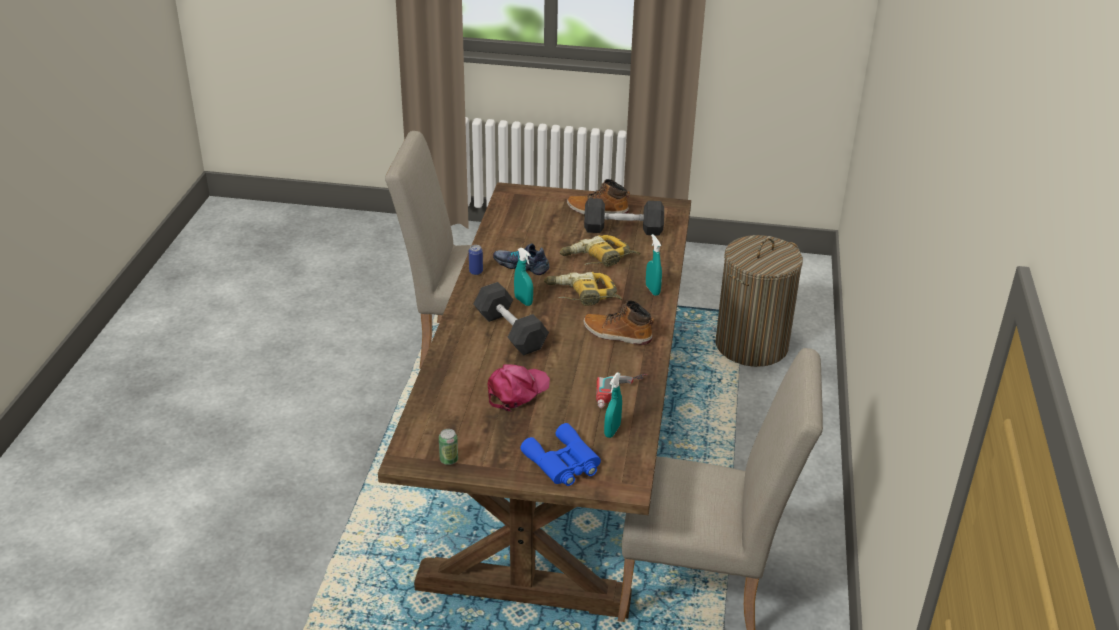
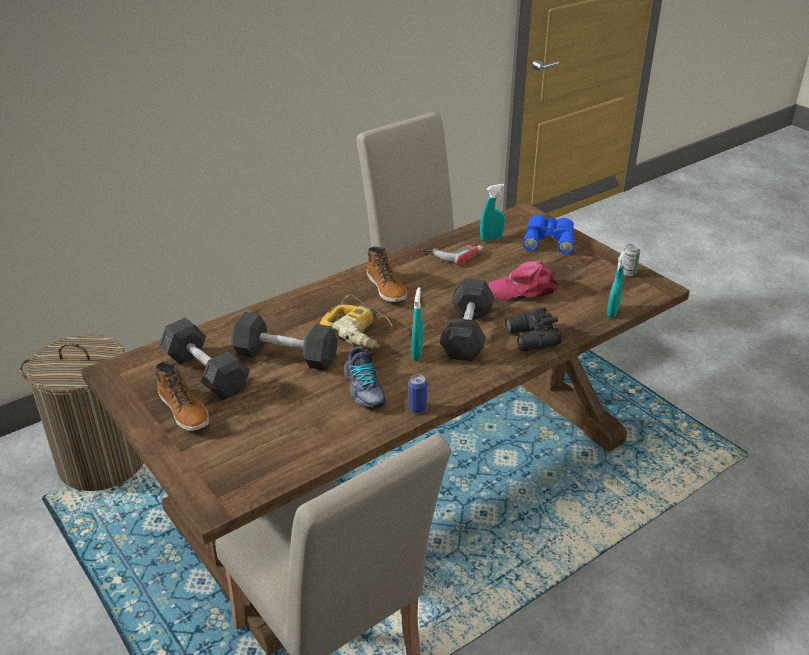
camera: 135 degrees left, 0 degrees up
(461, 351) = (531, 339): none -> black binoculars
(598, 259) = (286, 356): power drill -> grey dumbbell
(652, 290) = (296, 305): turquoise spray bottle -> turquoise spray bottle (612, 311)

